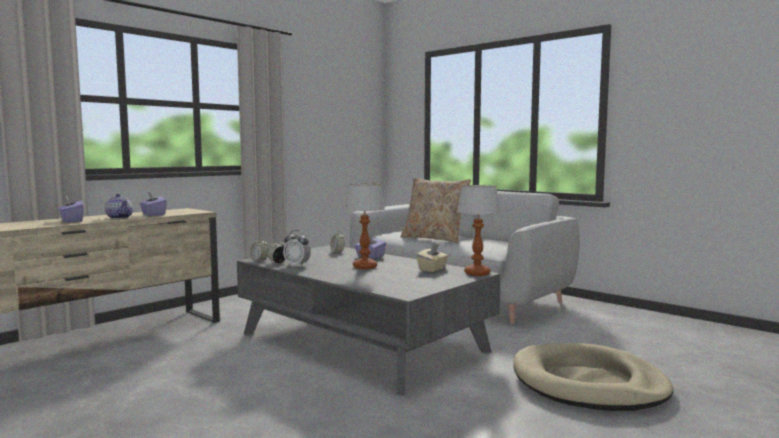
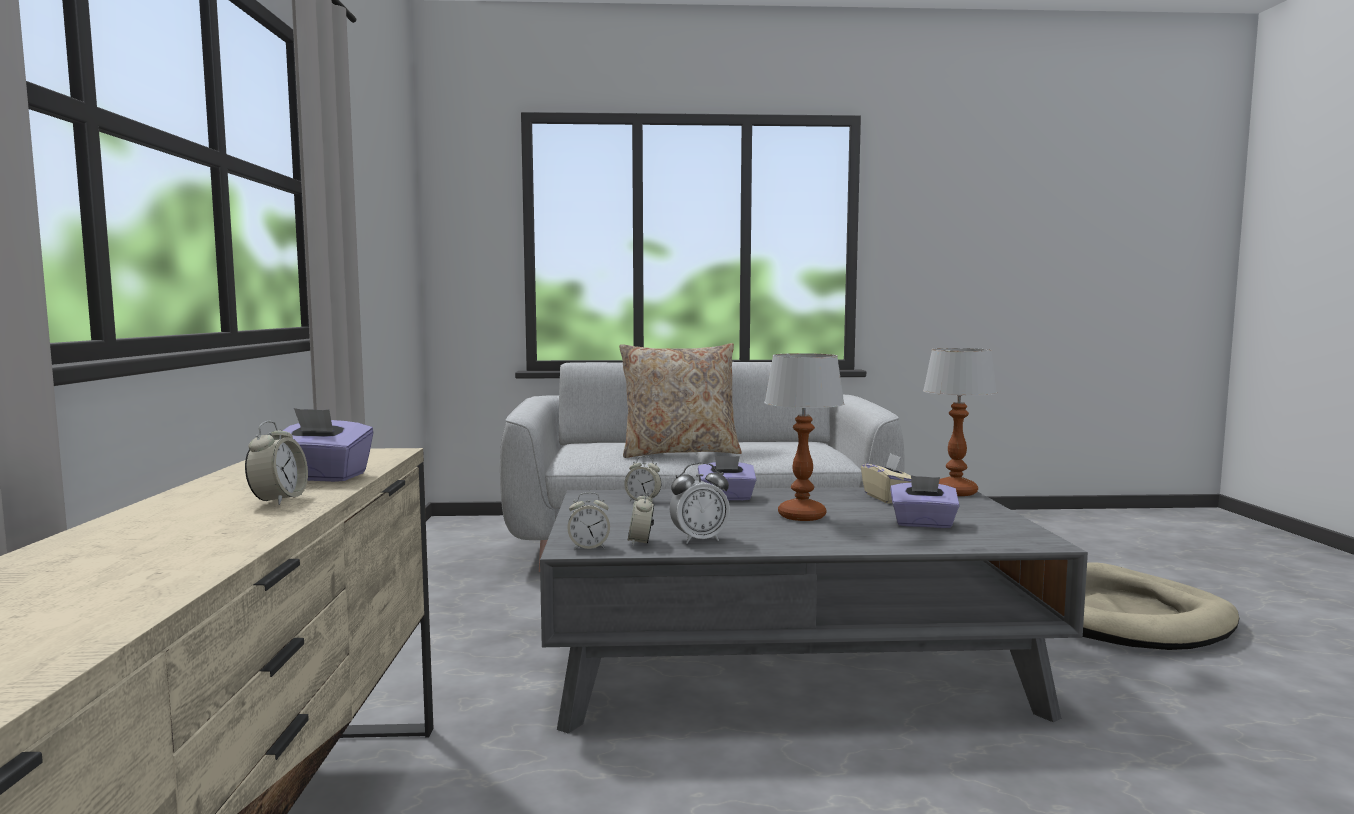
camera: 45 degrees left, 0 degrees up
(71, 221) = (177, 538): purple tissue box -> purple tissue box (923, 524)
(119, 218) = (279, 500): teapot -> alarm clock

